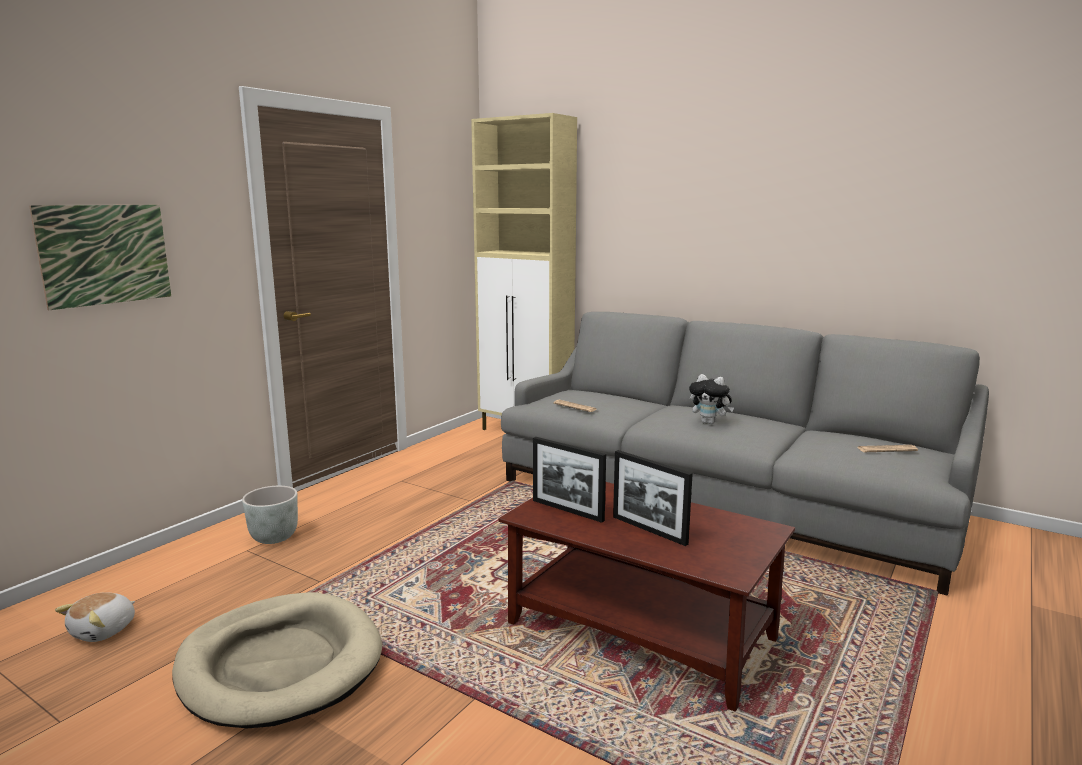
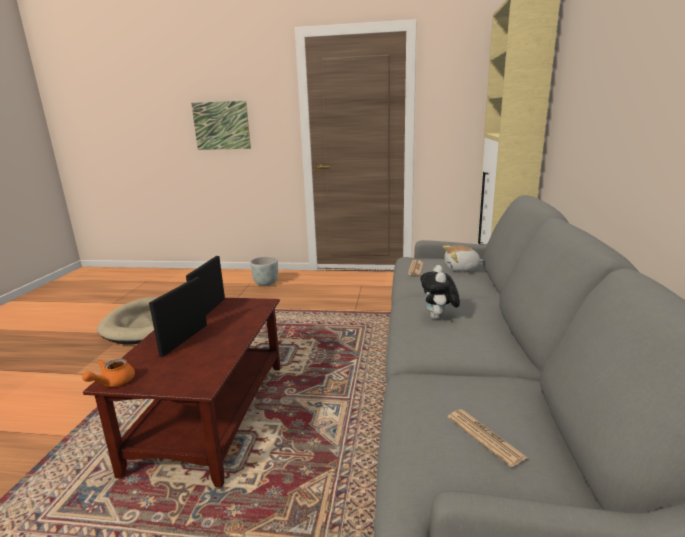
camera: 65 degrees right, 5 degrees up
(104, 631) = (172, 286): plush toy -> plush toy (461, 269)
(737, 573) = (113, 382): none -> orange teapot

